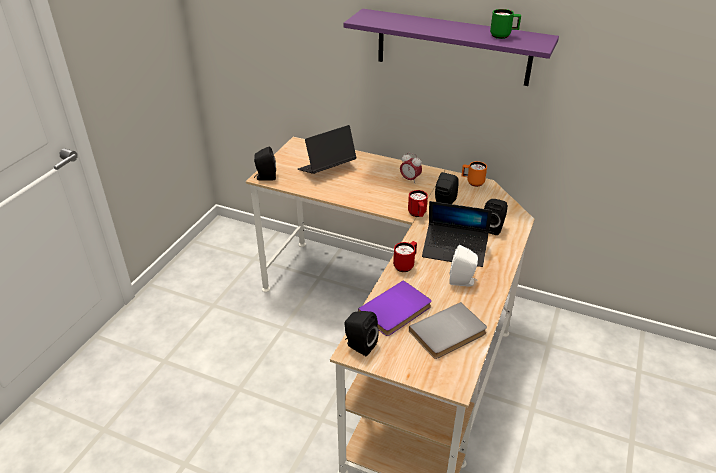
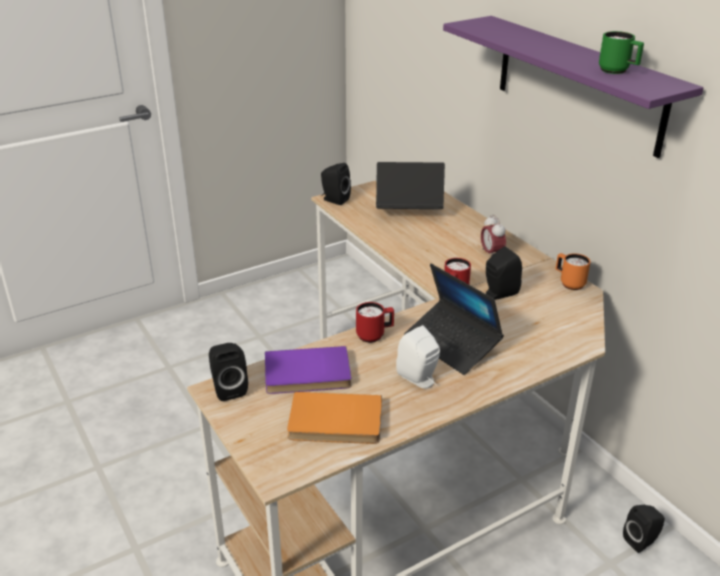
camera: 35 degrees right, 5 degrees down
(449, 334) = (335, 423): grey book -> orange book
(493, 228) = (533, 340): black speaker -> black speaker (641, 541)

